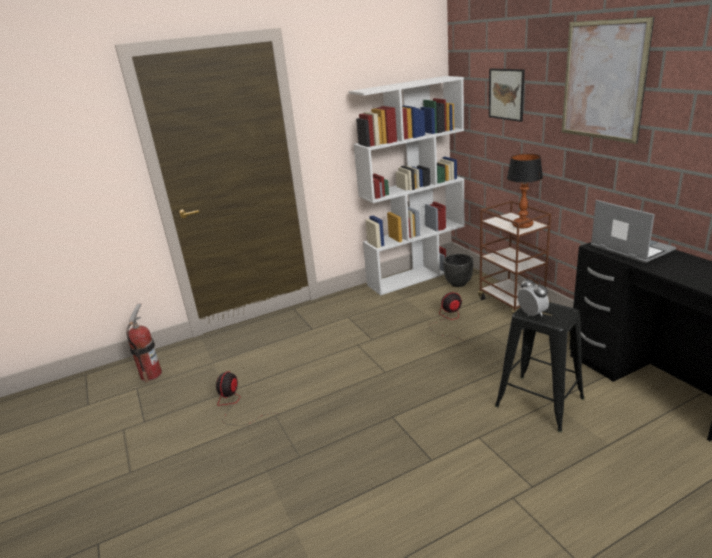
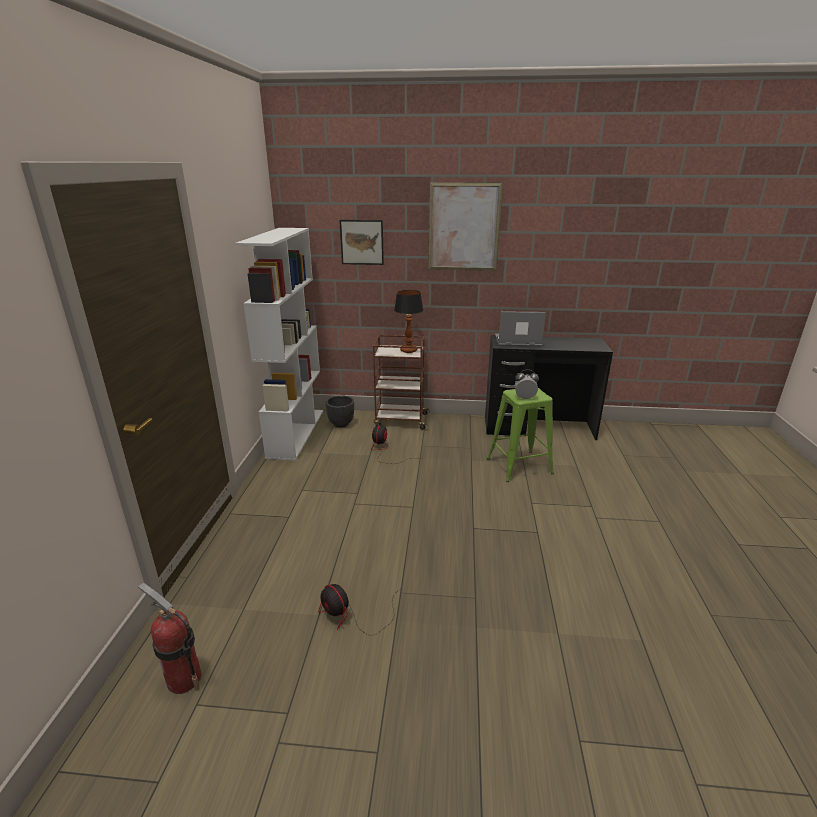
camera: 60 degrees left, 0 degrees up
(540, 402) = (520, 466): black stool -> green stool

